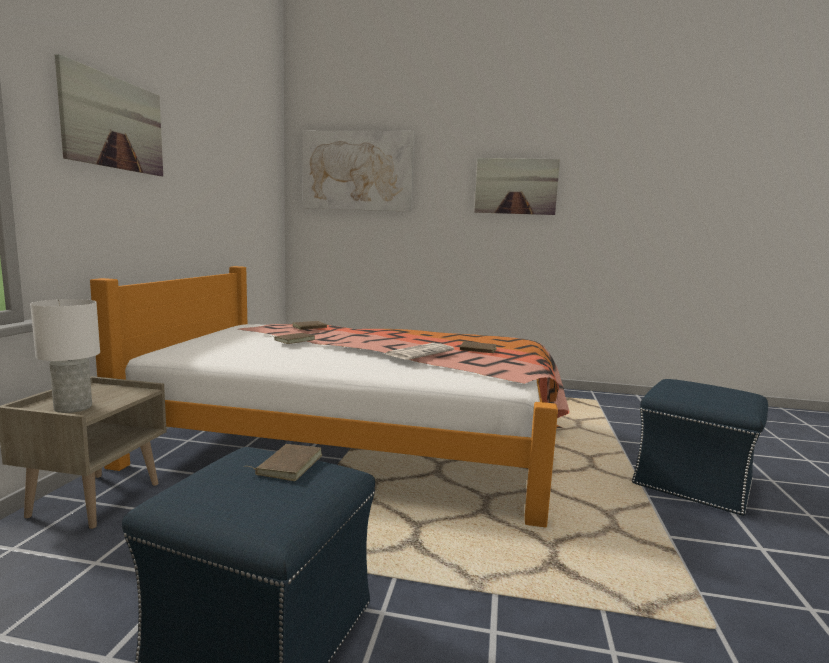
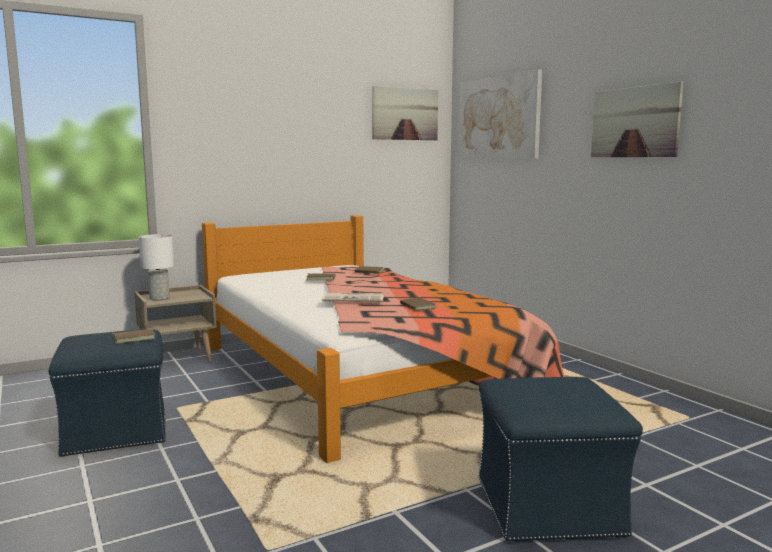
camera: 50 degrees right, 0 degrees up
(114, 123) = (232, 119): picture -> picture (405, 114)

